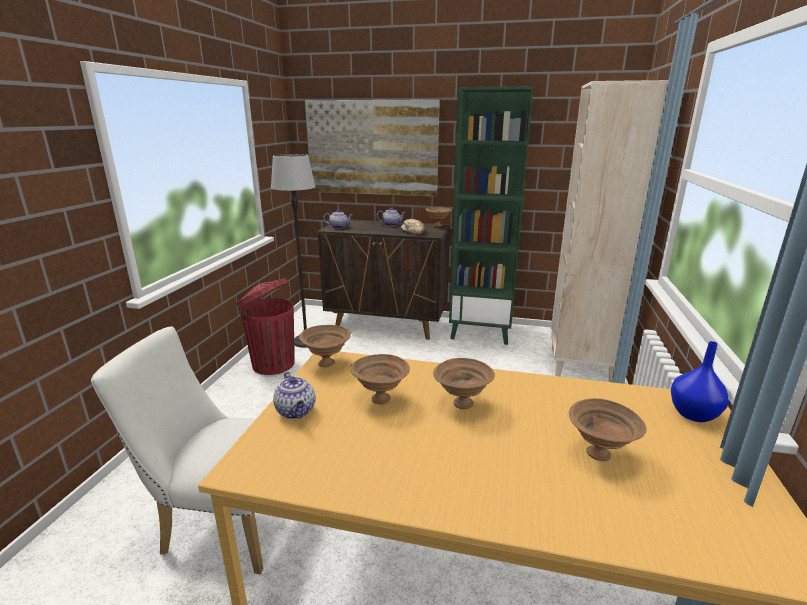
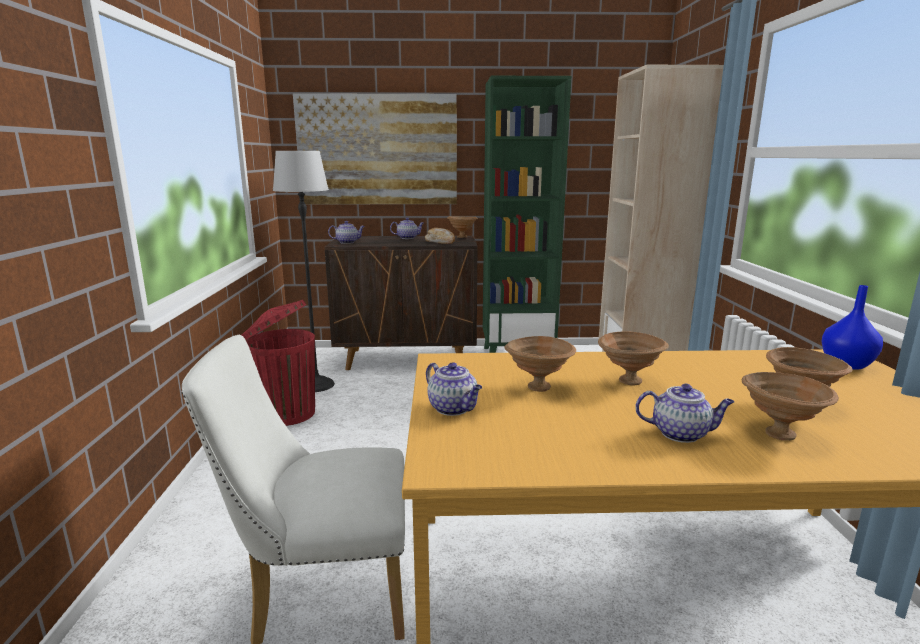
camera: 15 degrees left, 5 degrees down
(326, 363) = (443, 364): brown bowl -> brown bowl (778, 433)
(456, 470) = (681, 433): none -> teapot

